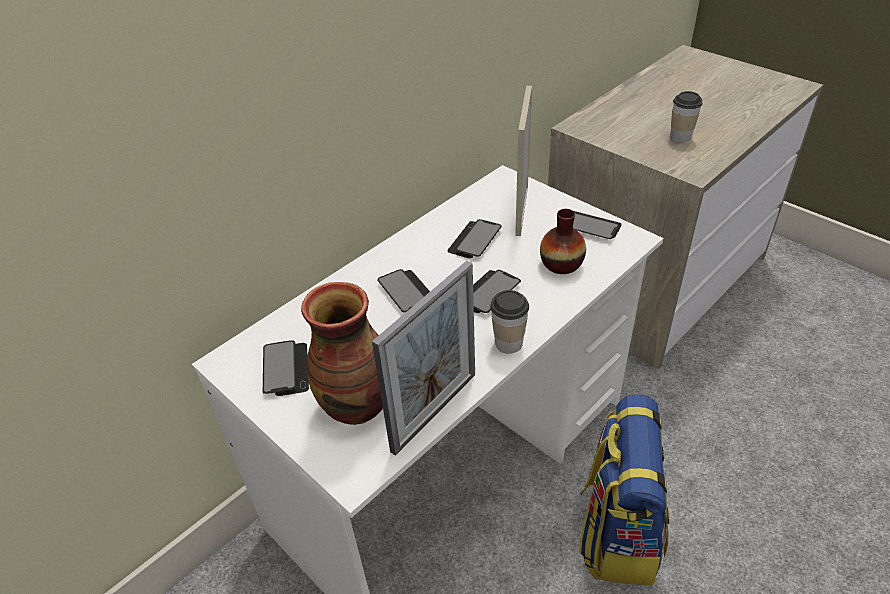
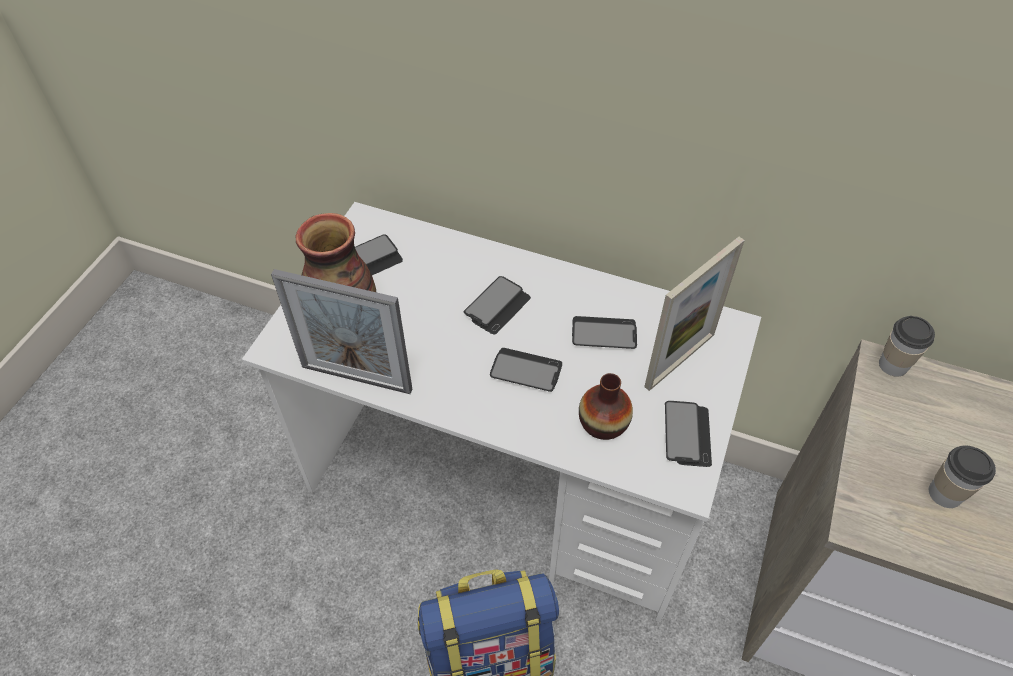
camera: 65 degrees right, 10 degrees up
(508, 343) = (461, 408): cup -> cup (893, 365)
(521, 211) = (679, 360): picture frame -> picture frame turned 150 degrees clockwise

